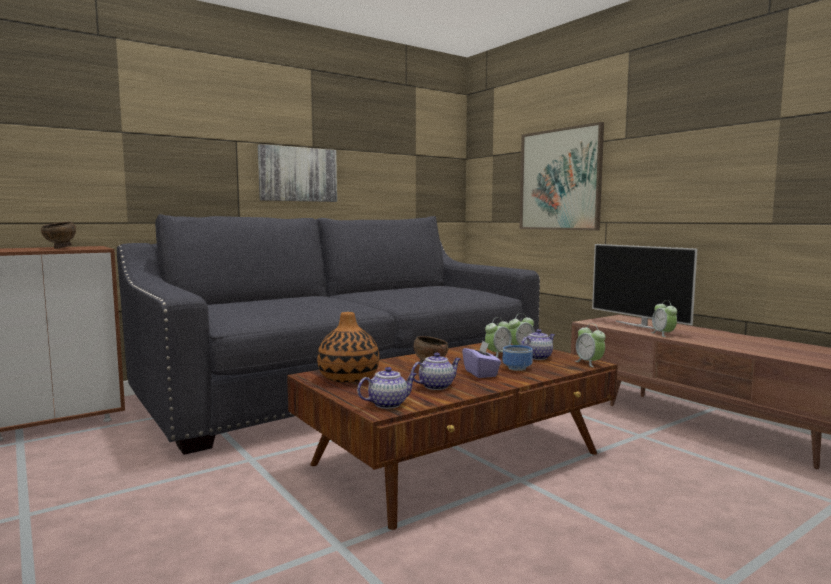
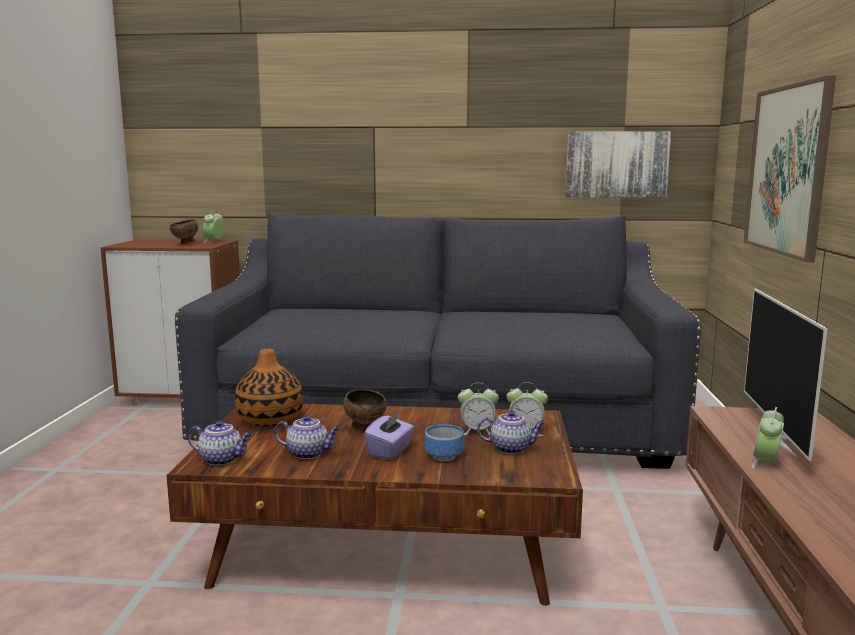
camera: 40 degrees right, 5 degrees up
(298, 174) = (445, 161): picture -> picture (616, 164)
(589, 363) = (548, 476): alarm clock -> alarm clock (214, 241)

